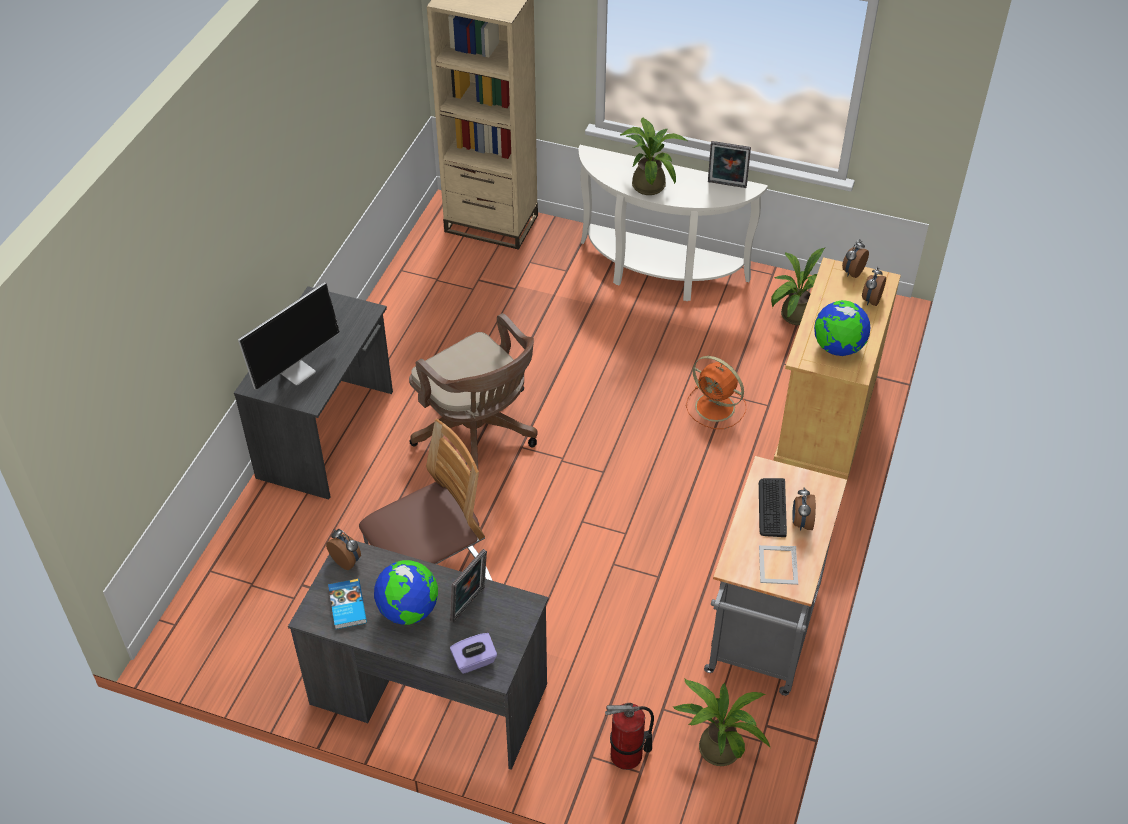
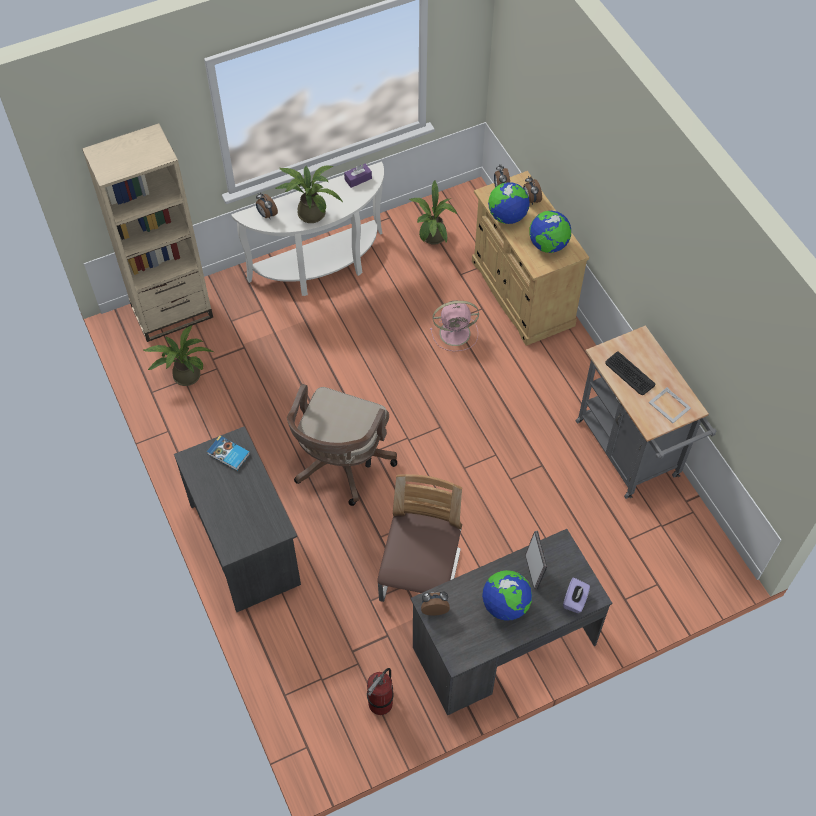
camera: 45 degrees left, 10 degrees up
(297, 371) = (245, 517): monitor -> none
(346, 606) = (469, 635): book -> book (228, 454)
(478, 435) = (341, 465): brown office chair -> brown office chair turned 105 degrees clockwise
(627, 756) = (641, 582): fire extinguisher -> fire extinguisher (381, 703)
(716, 408) = (456, 333): orange fan -> pink fan
(716, 744) = (675, 534): potted plant -> potted plant (183, 374)
(726, 185) = (358, 179): picture frame -> purple tissue box
(801, 523) = (652, 370): alarm clock -> alarm clock (266, 215)
(827, 298) = (507, 216): none -> globe

